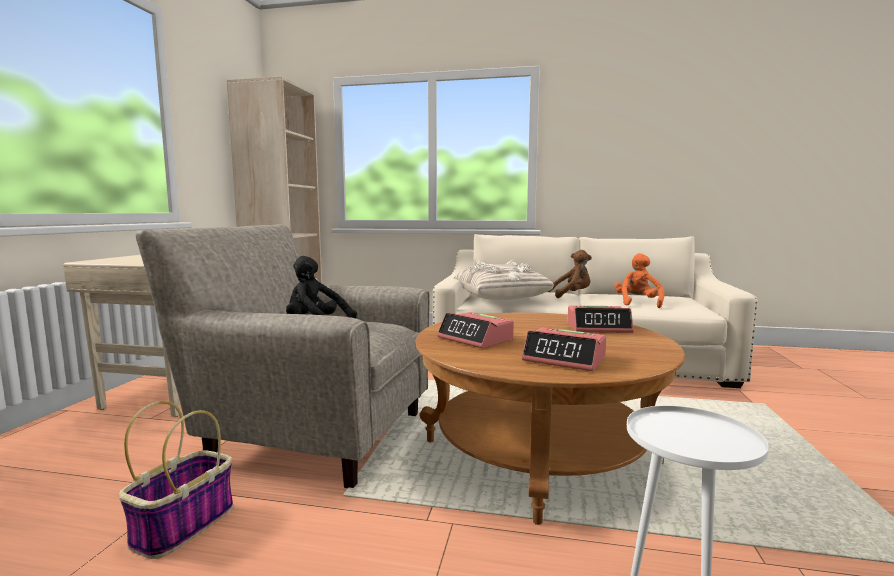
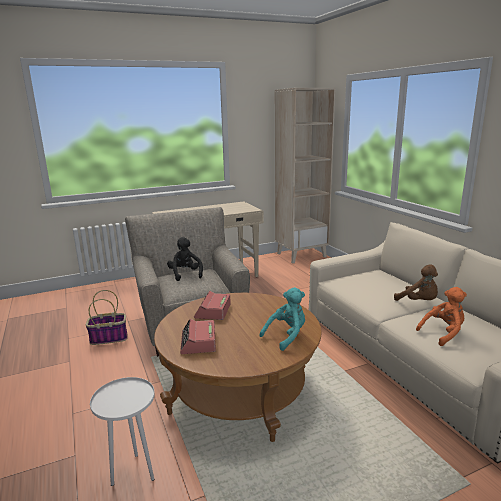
camera: 55 degrees right, 10 degrees up
(500, 298) = (356, 284): beige pillow -> none
(599, 328) = (287, 336): alarm clock -> turquoise plush toy

